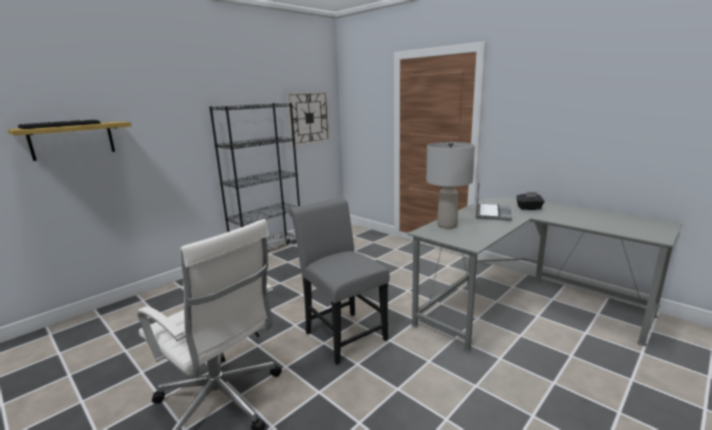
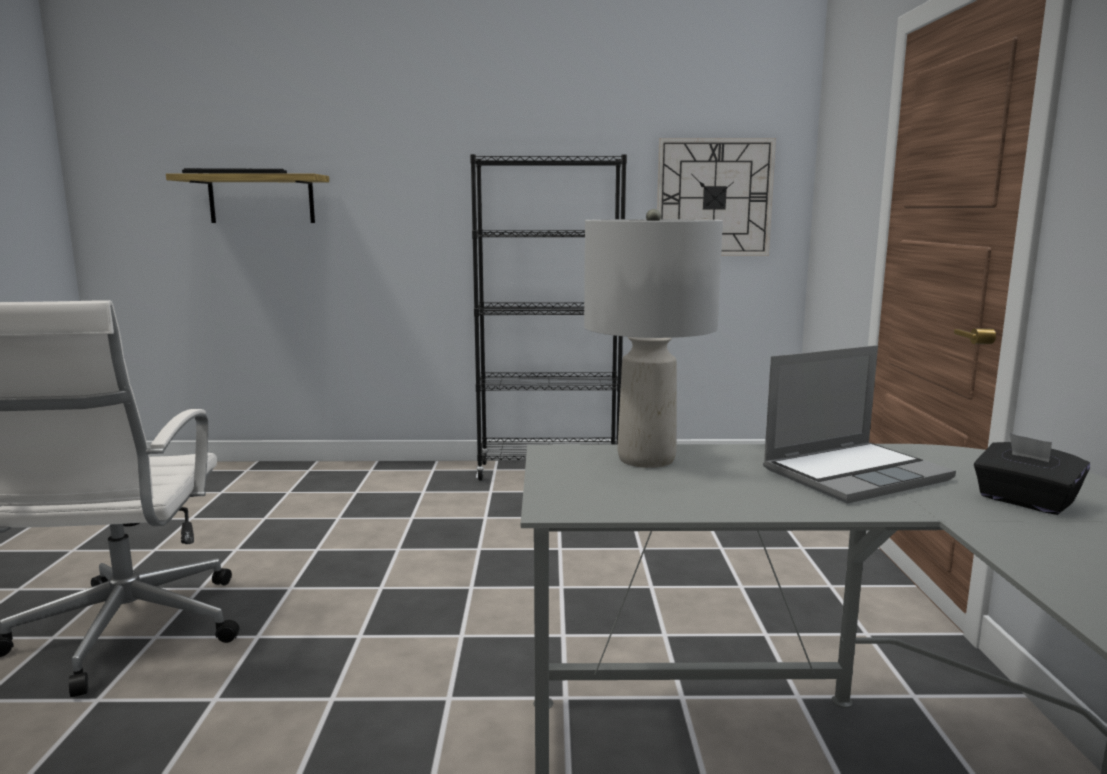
camera: 45 degrees right, 5 degrees down
(342, 333) = (409, 639): grey chair -> none

